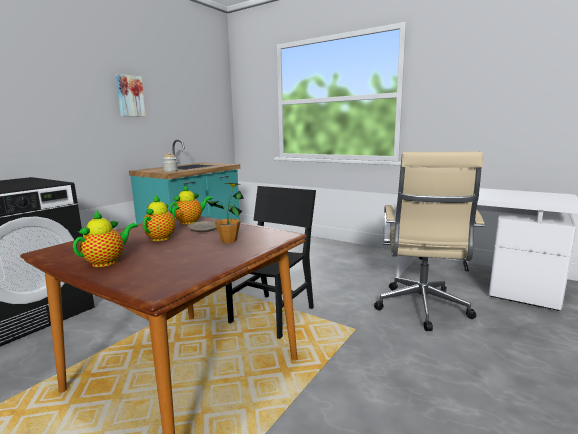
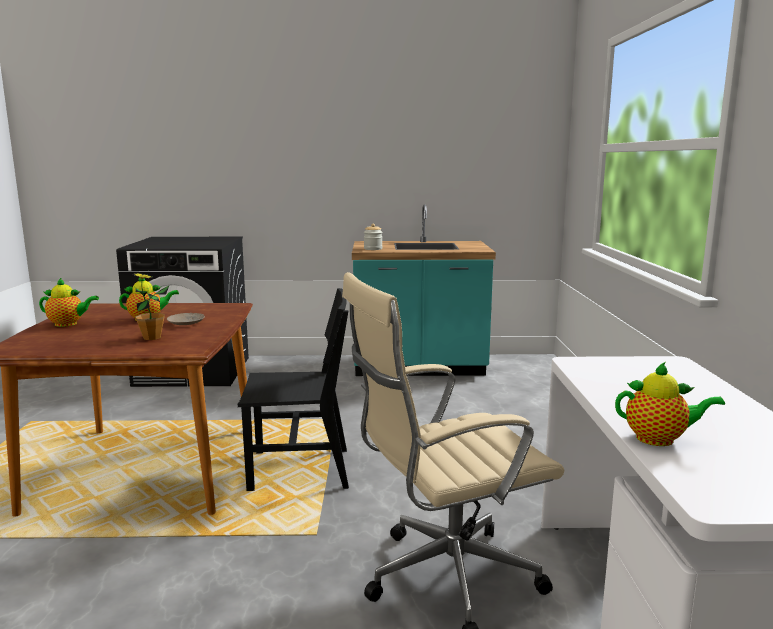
camera: 55 degrees right, 0 degrees up
(130, 96) = (371, 144): picture -> none
(190, 222) = (215, 313): teapot -> teapot (659, 439)

